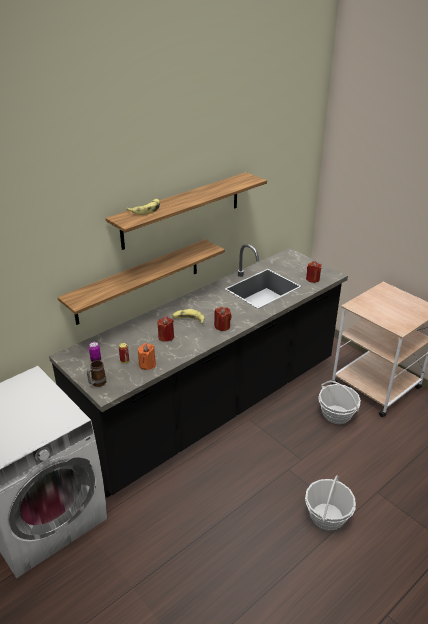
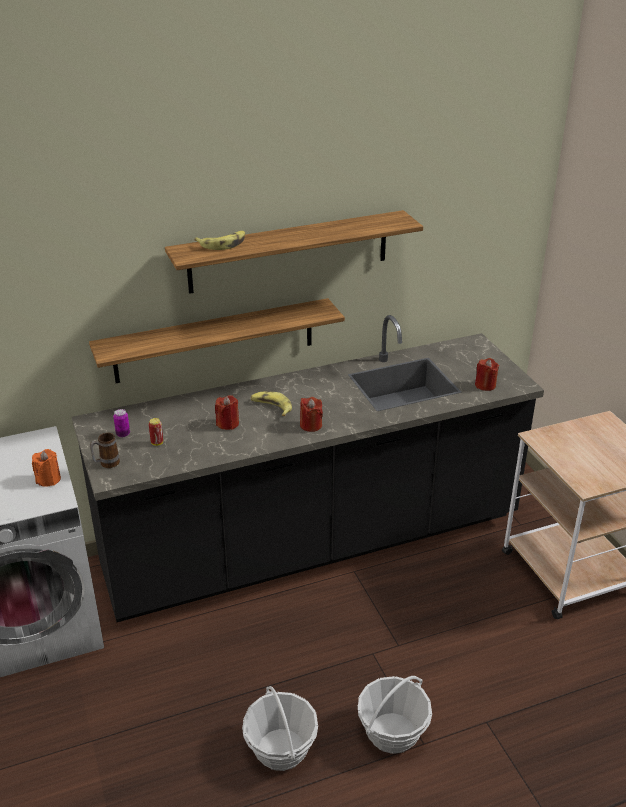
camera: 20 degrees right, 0 degrees up
(147, 364) = (181, 454): orange candle -> orange candle (48, 479)
(336, 415) = (486, 598): basket -> basket (281, 749)

